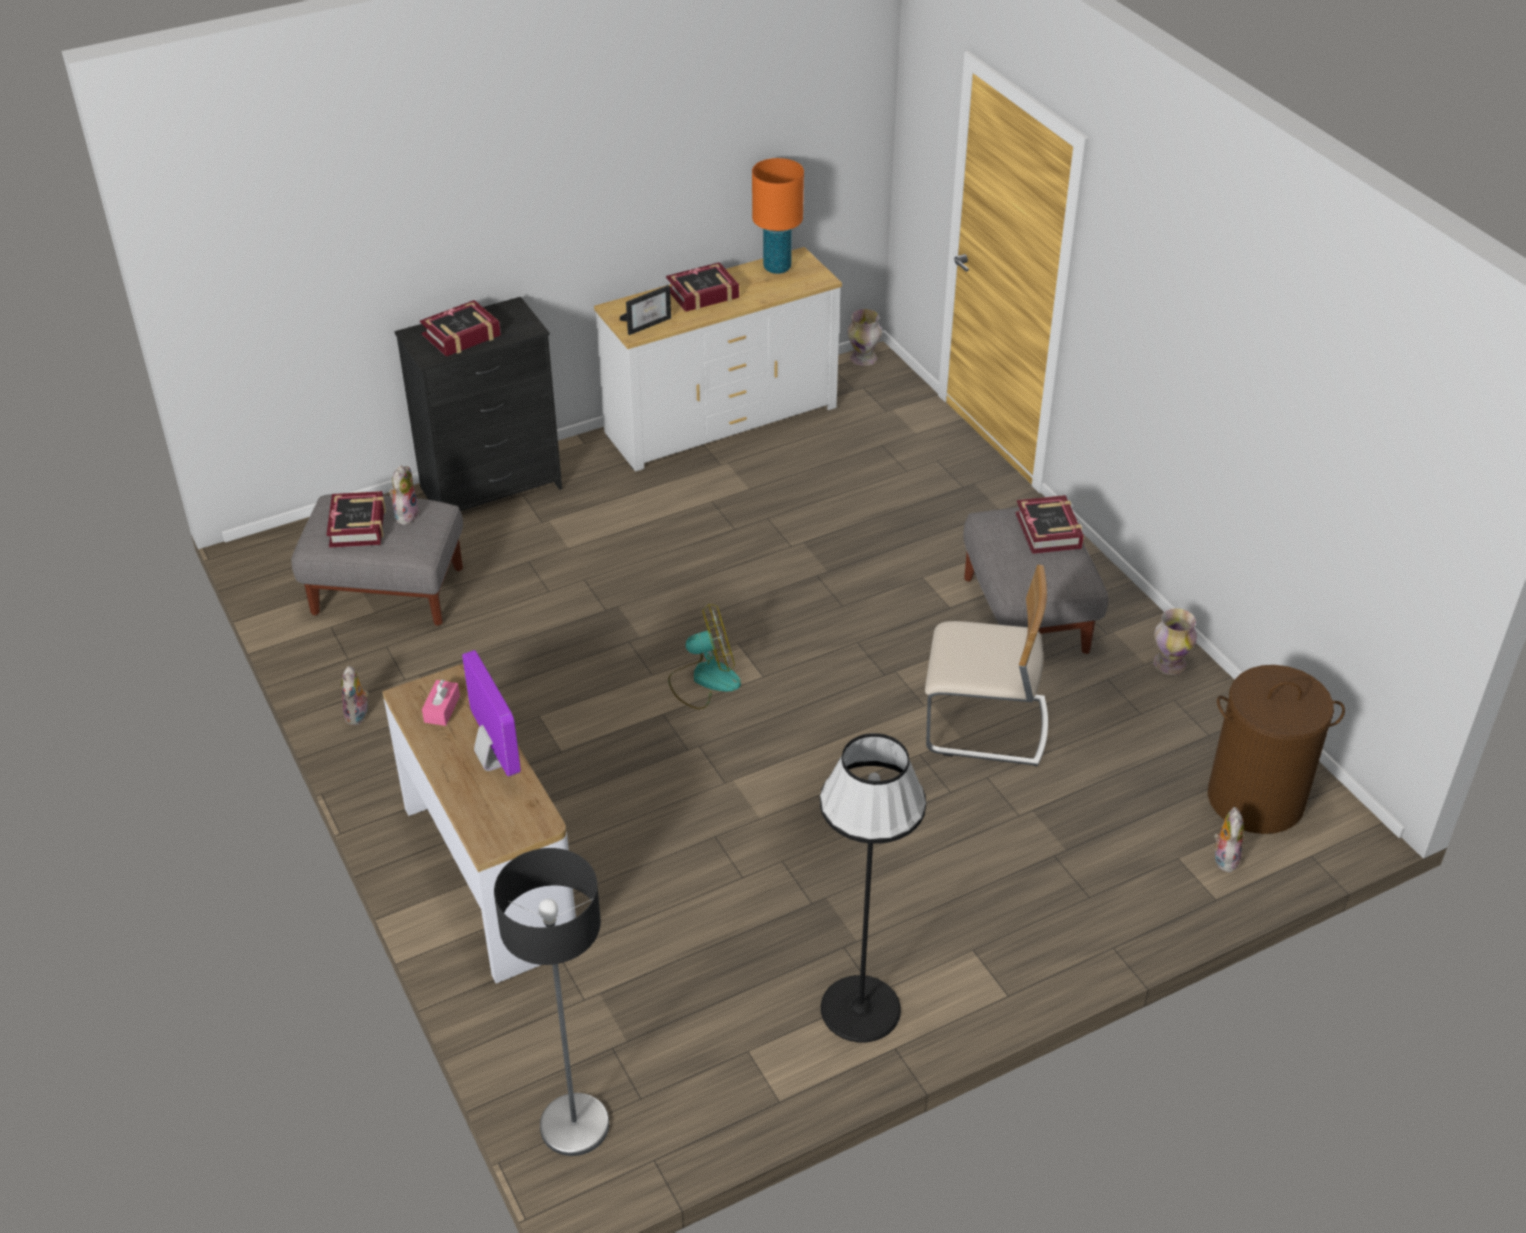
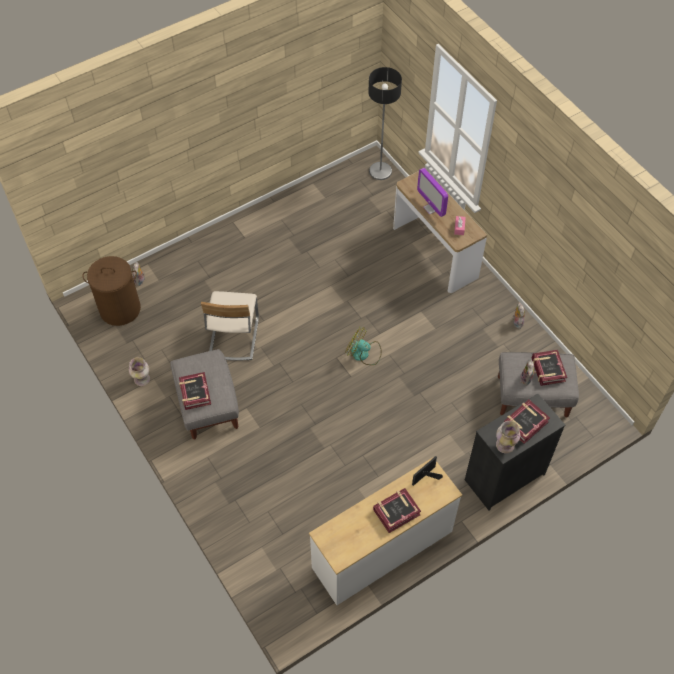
camera: 175 degrees right, 15 degrees up
(704, 680) = (364, 353): fan -> fan turned 45 degrees clockwise
(777, 267) = (352, 546): orange table lamp -> none
(860, 1009) = (286, 213): black floor lamp -> none
(863, 359) = (296, 624): vase -> vase (504, 444)
(985, 727) = (233, 337): beige chair -> beige chair turned 90 degrees counterclockwise

